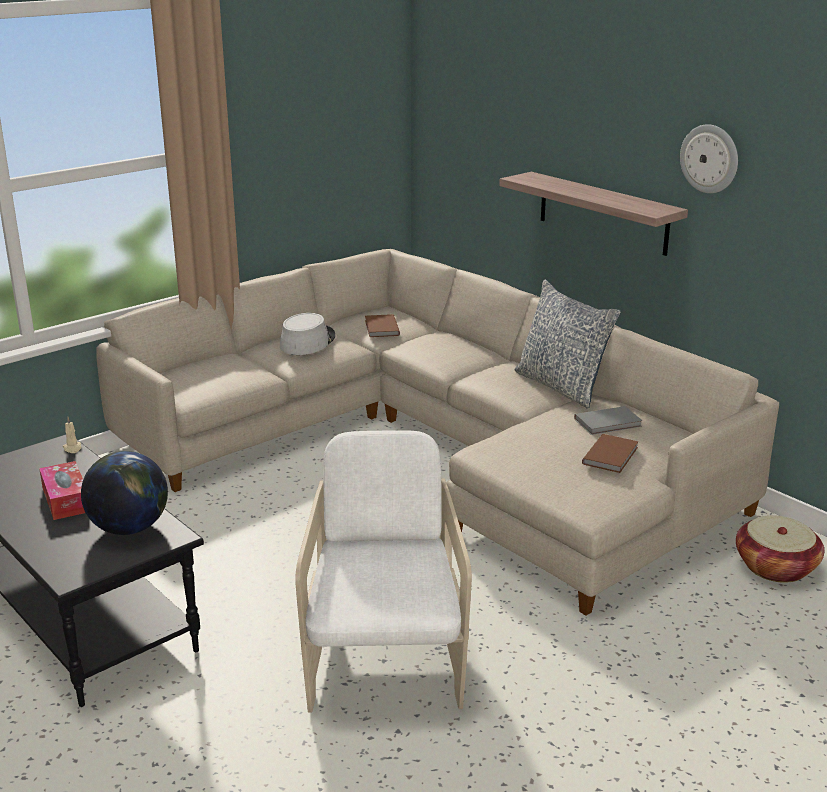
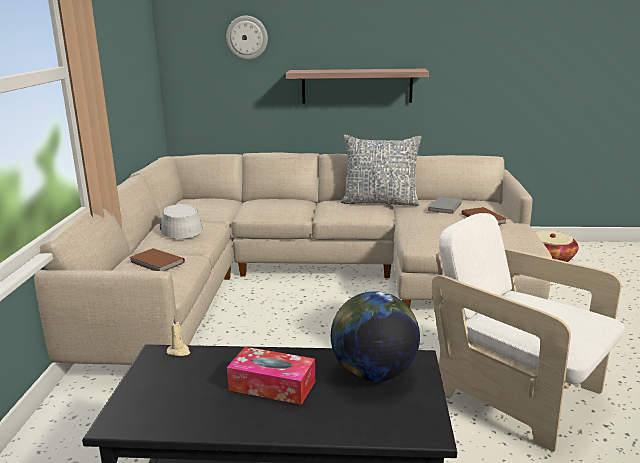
camera: 45 degrees left, 5 degrees down
(380, 328) = (210, 208): brown book -> brown book (156, 263)
(710, 158) = (439, 32): wall clock -> wall clock (247, 37)

